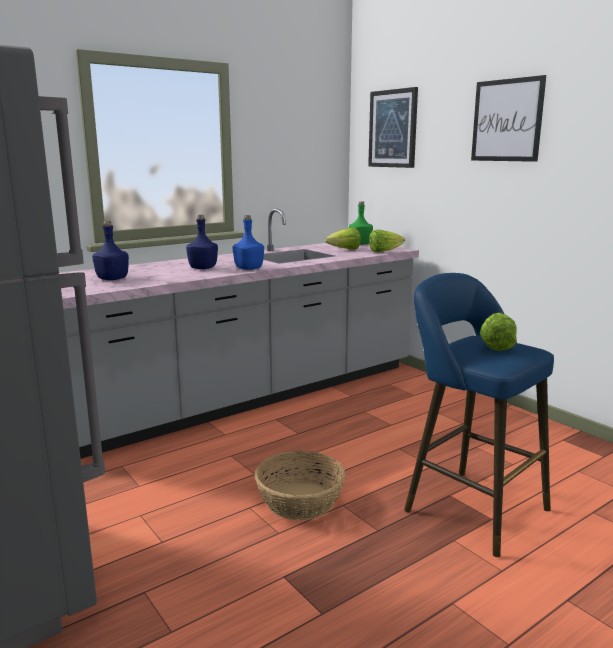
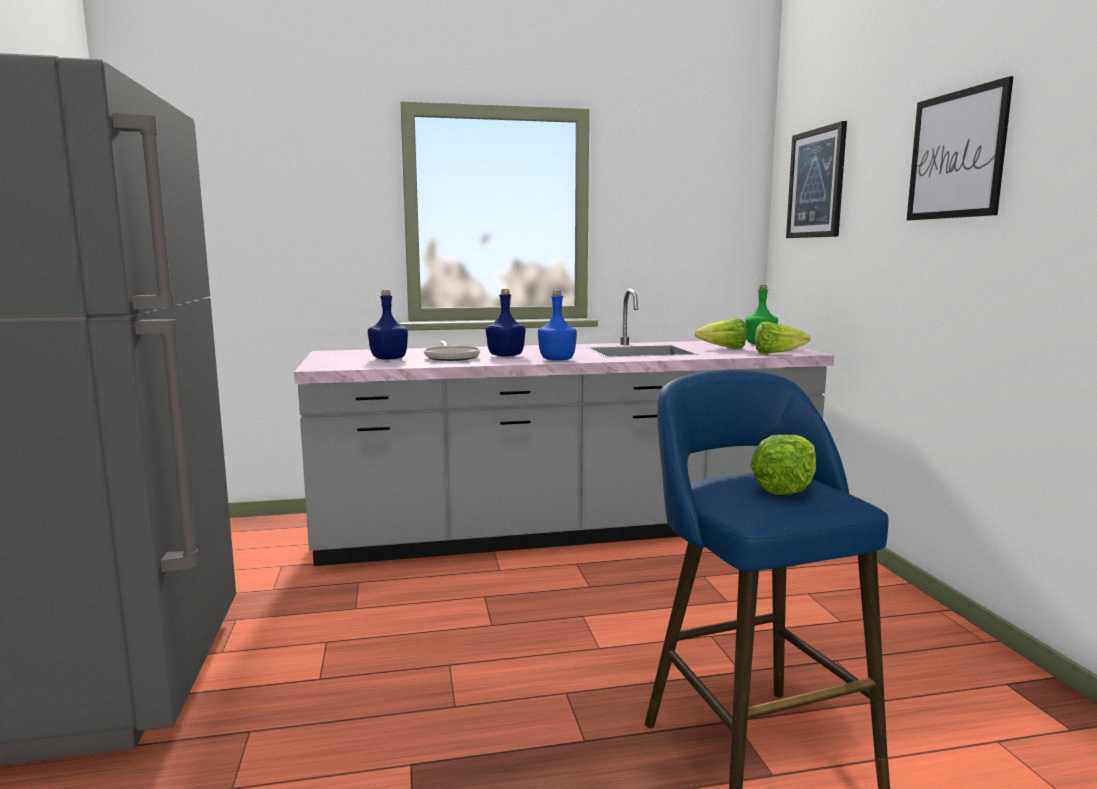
camera: 25 degrees right, 5 degrees down
(163, 273) = (452, 357): none -> frying pan
(300, 500) = (516, 672): basket -> none

